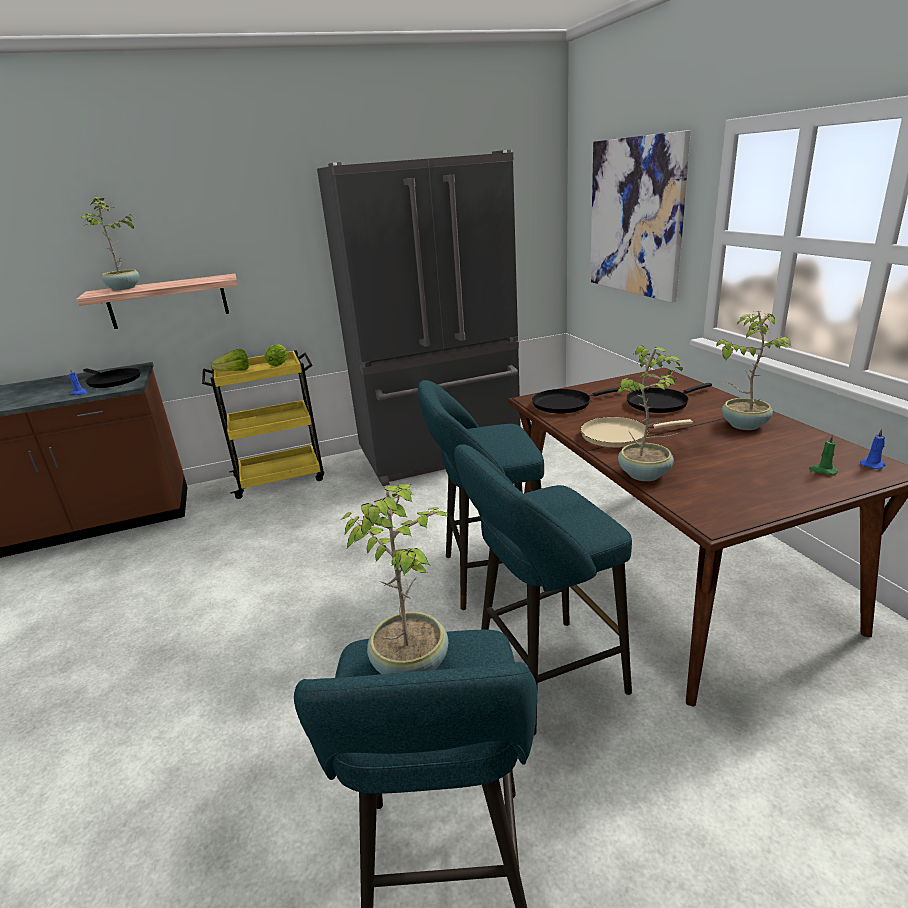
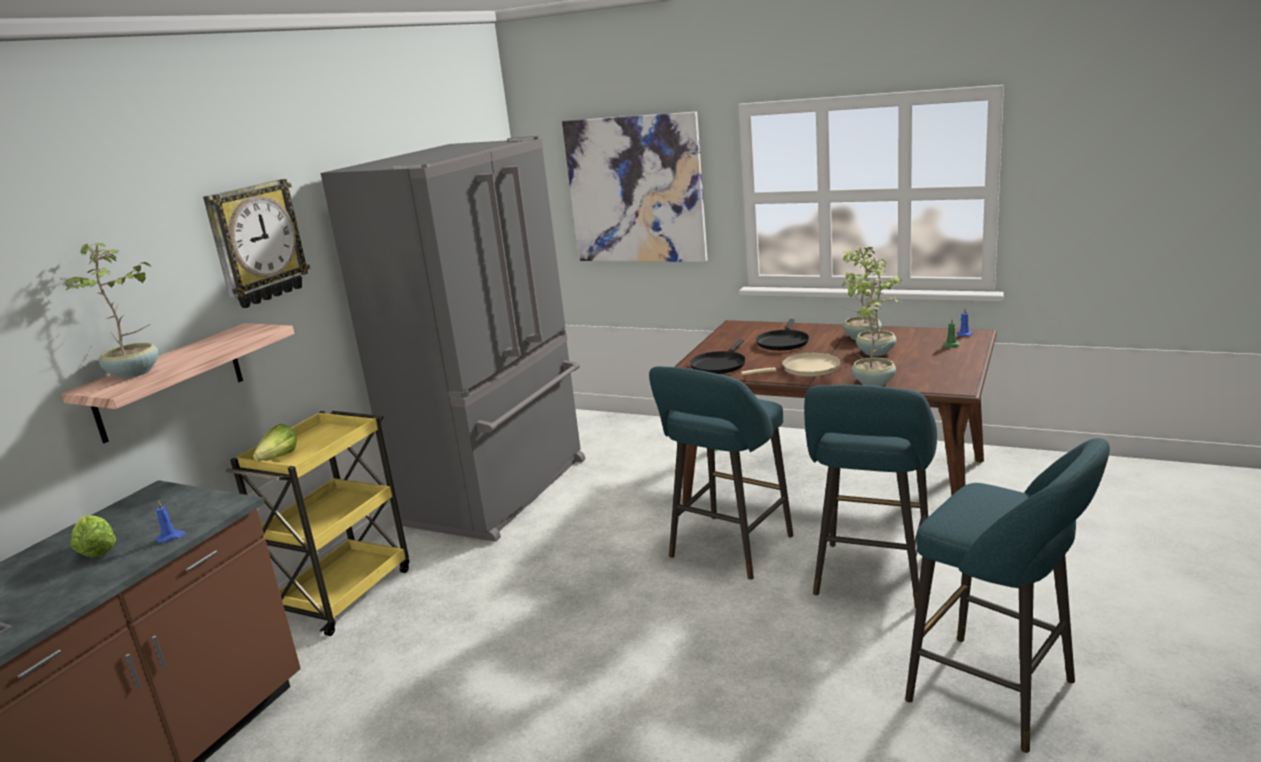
camera: 45 degrees left, 5 degrees down
(112, 381) = (176, 512): black frying pan -> none
(252, 217) = (256, 243): none -> wall clock
(279, 363) = (320, 432): lettuce -> lettuce (96, 550)
(411, 663) = (978, 510): potted plant -> potted plant (875, 352)
(619, 435) = (806, 369): beige frying pan -> beige frying pan turned 135 degrees counterclockwise

